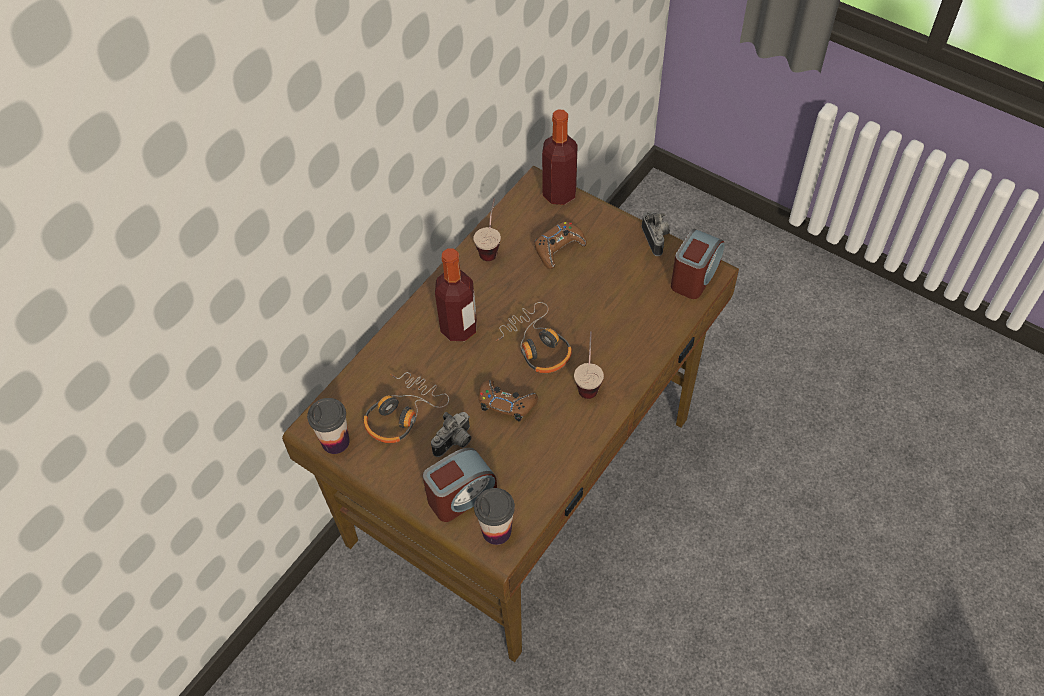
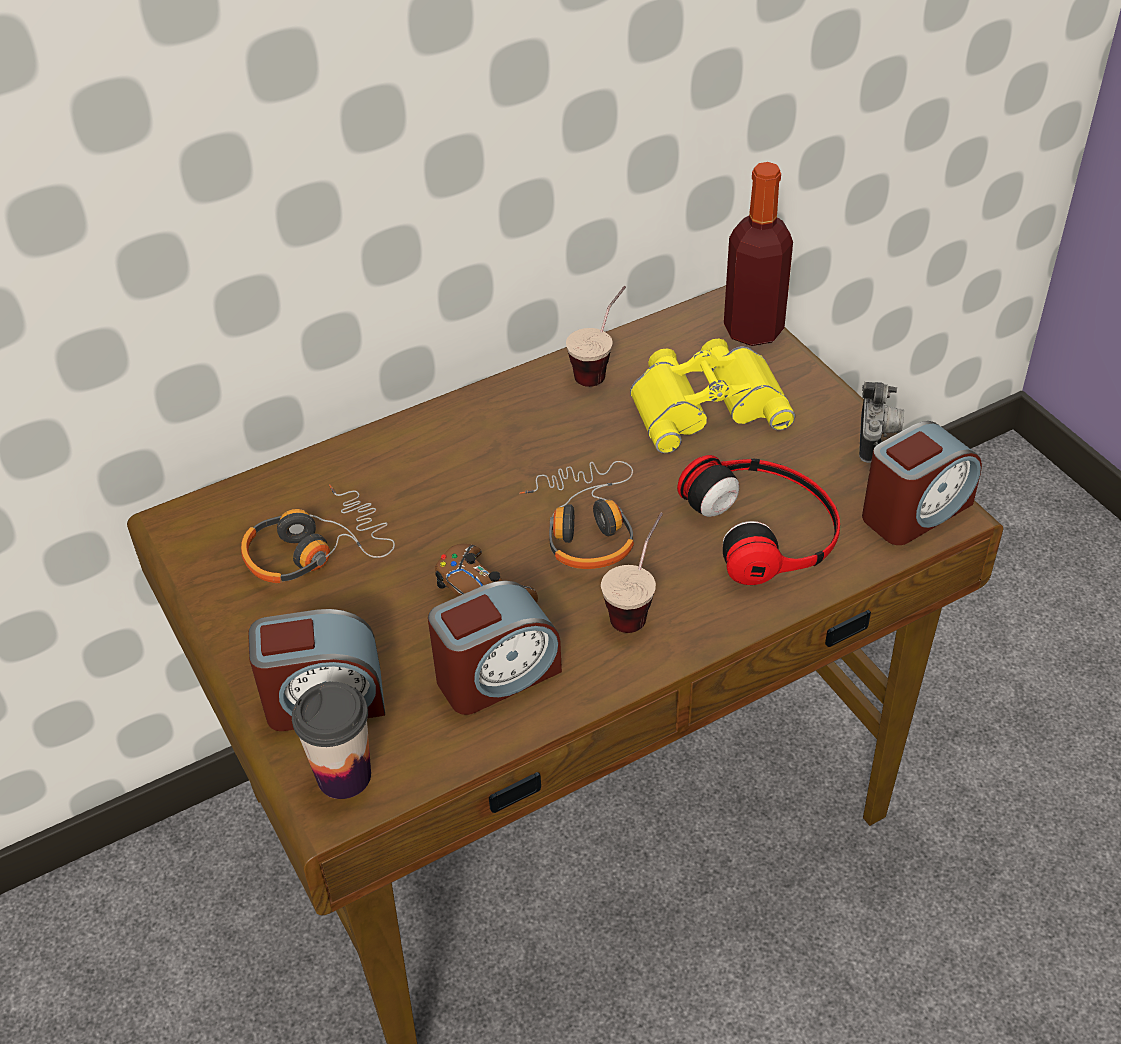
camera: 25 degrees right, 10 degrees down
(335, 441) = (193, 553): cup -> none
(455, 443) = (366, 620): camera -> none
(459, 328) = (479, 462): bottle -> none
(540, 446) = (497, 675): none -> alarm clock
(559, 248) = (706, 403): brown game controller -> yellow binoculars
(627, 311) = (765, 526): none -> headphones

